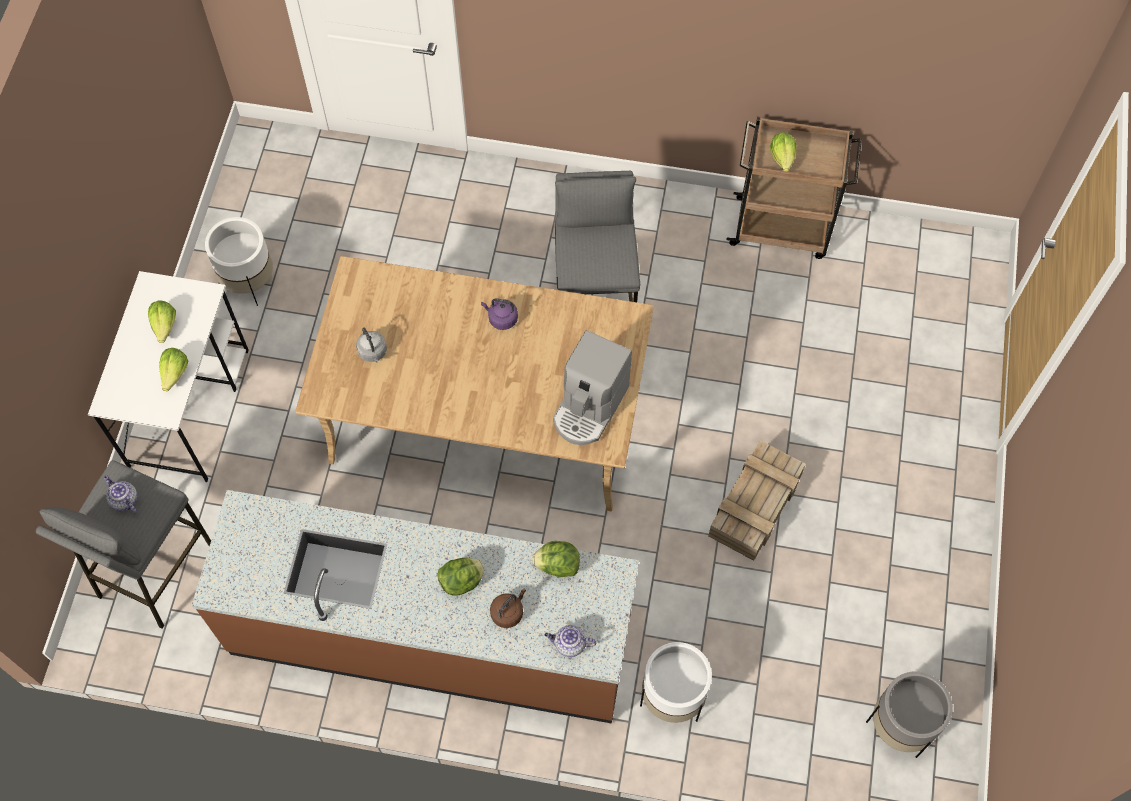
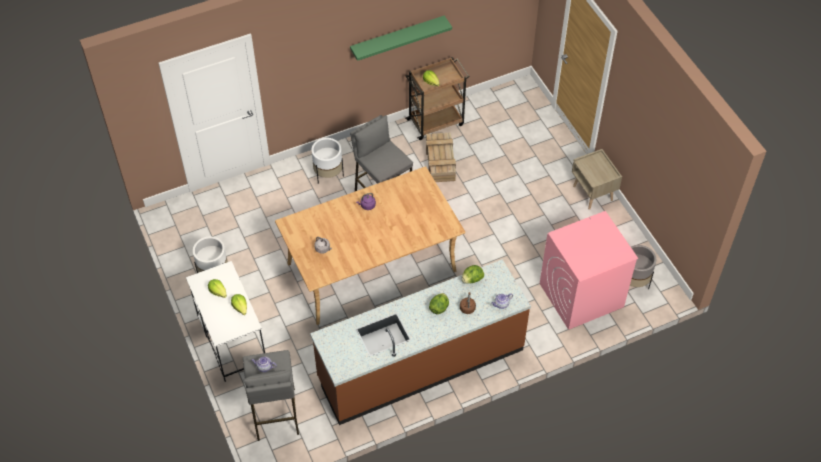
camera: 35 degrees left, 10 degrees down
(589, 407) = (432, 218): coffee machine -> none
(672, 697) = (539, 325): white planter -> white planter (328, 174)
(748, 46) = (397, 38): none -> green shelf
(755, 507) = (513, 235): crate -> crate (441, 162)
(786, 690) = (581, 295): none -> pink washing machine
(954, 516) = (593, 193): none -> beige nightstand

